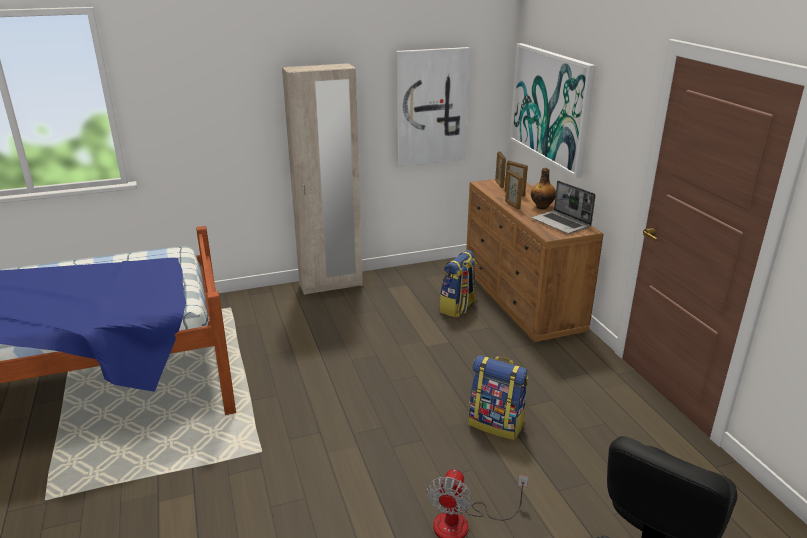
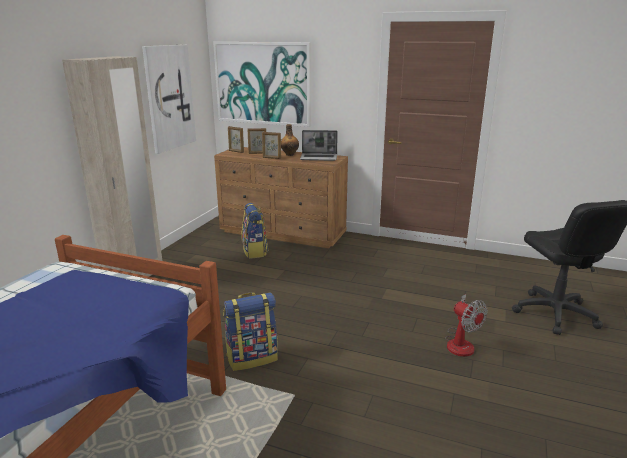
camera: 50 degrees left, 5 degrees down
(496, 424) = (386, 292): backpack -> backpack (252, 357)

